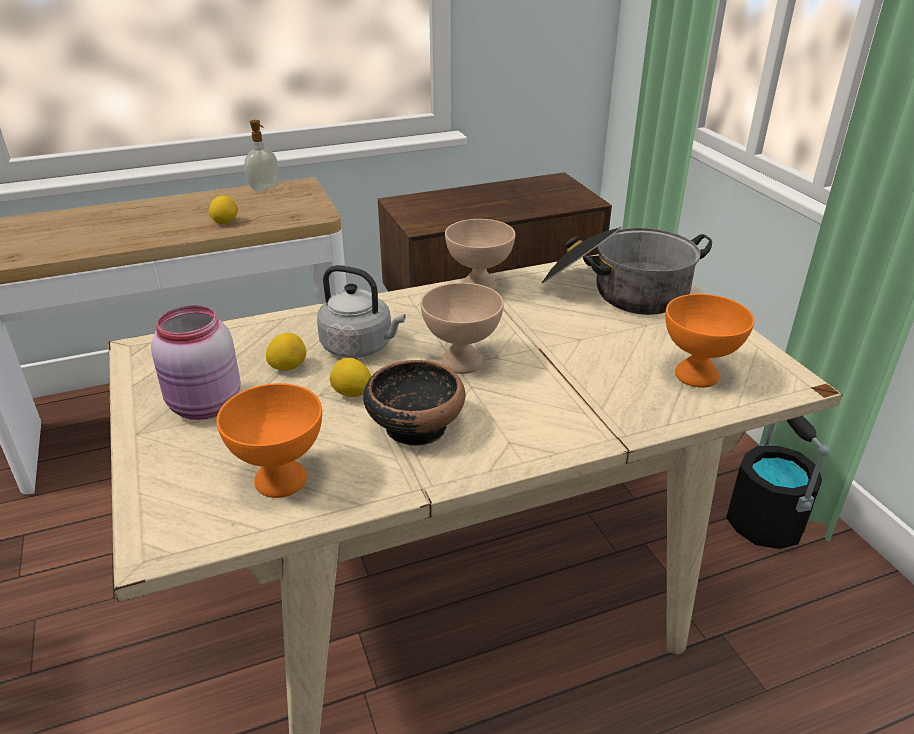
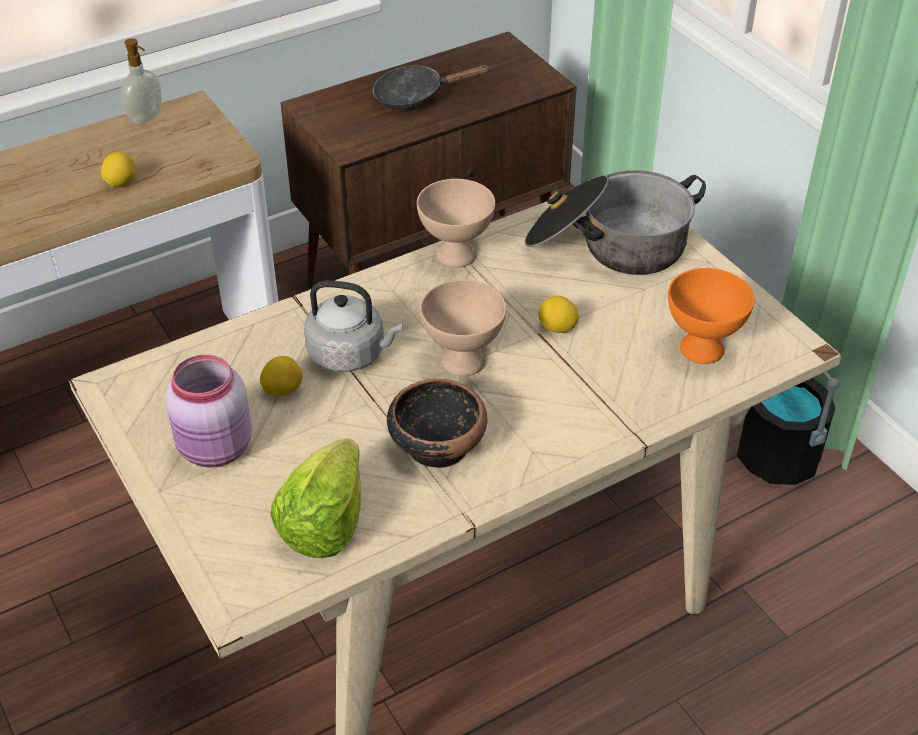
camera: 10 degrees left, 10 degrees up
(279, 480) = (324, 523): orange bowl -> lettuce
(352, 394) = (361, 415): lemon -> lemon (557, 328)
(482, 202) = (416, 96): none -> black frying pan

